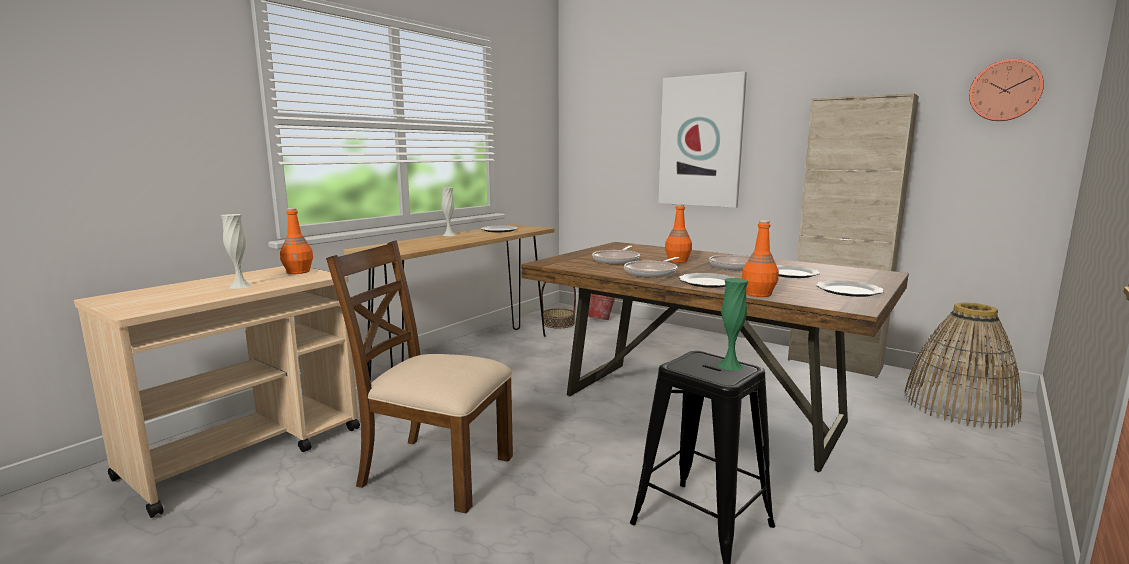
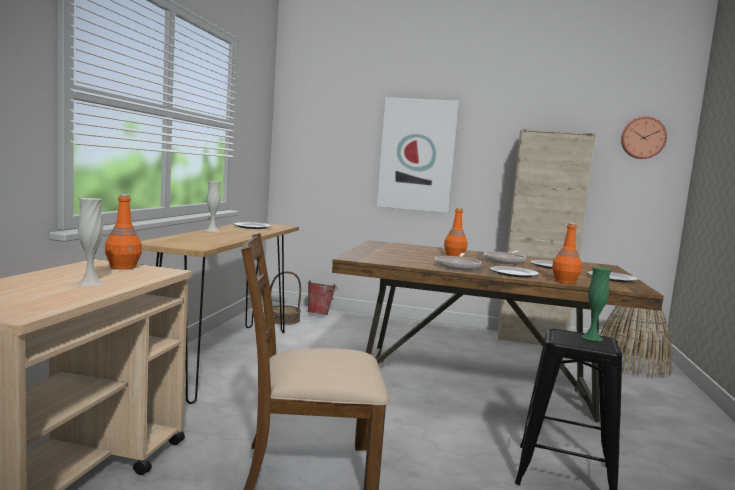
camera: 25 degrees left, 5 degrees down
(617, 260) = (407, 256): frying pan -> none

